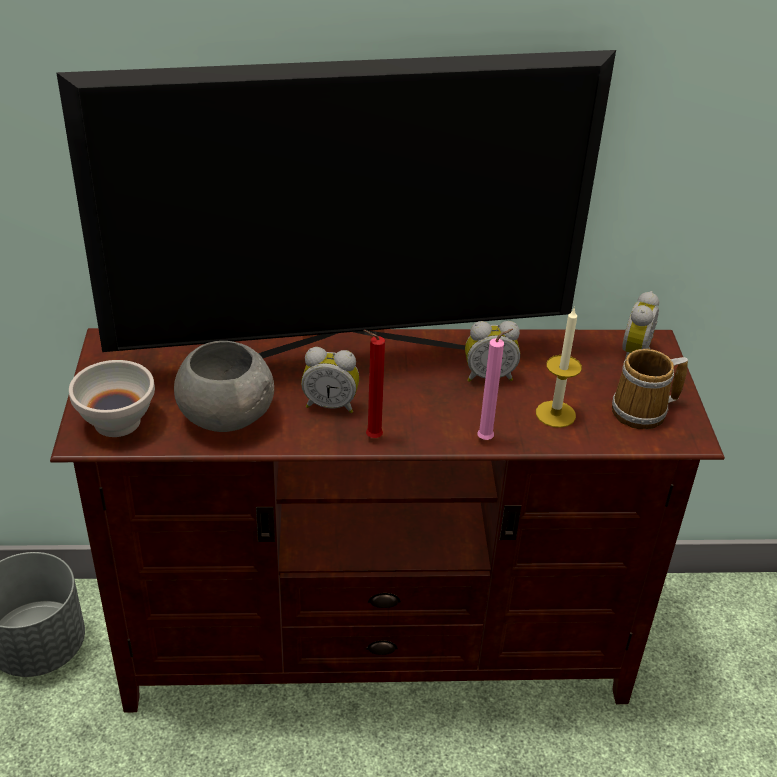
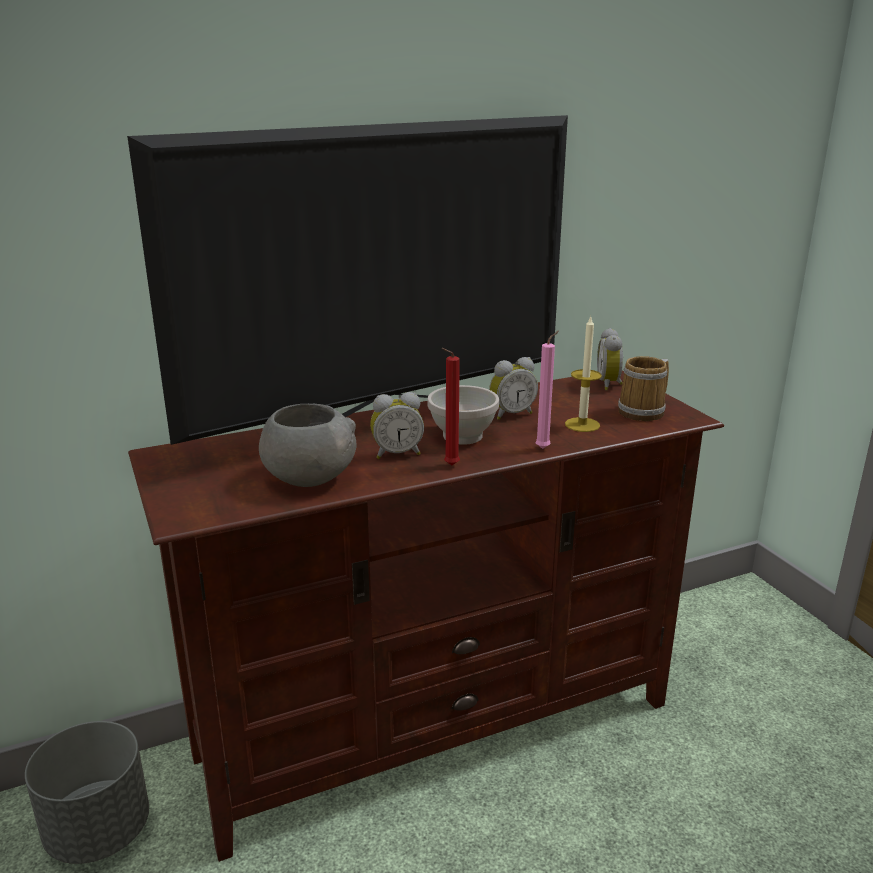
camera: 20 degrees left, 15 degrees down
(118, 421) = (207, 501): white bowl -> white bowl (463, 436)

